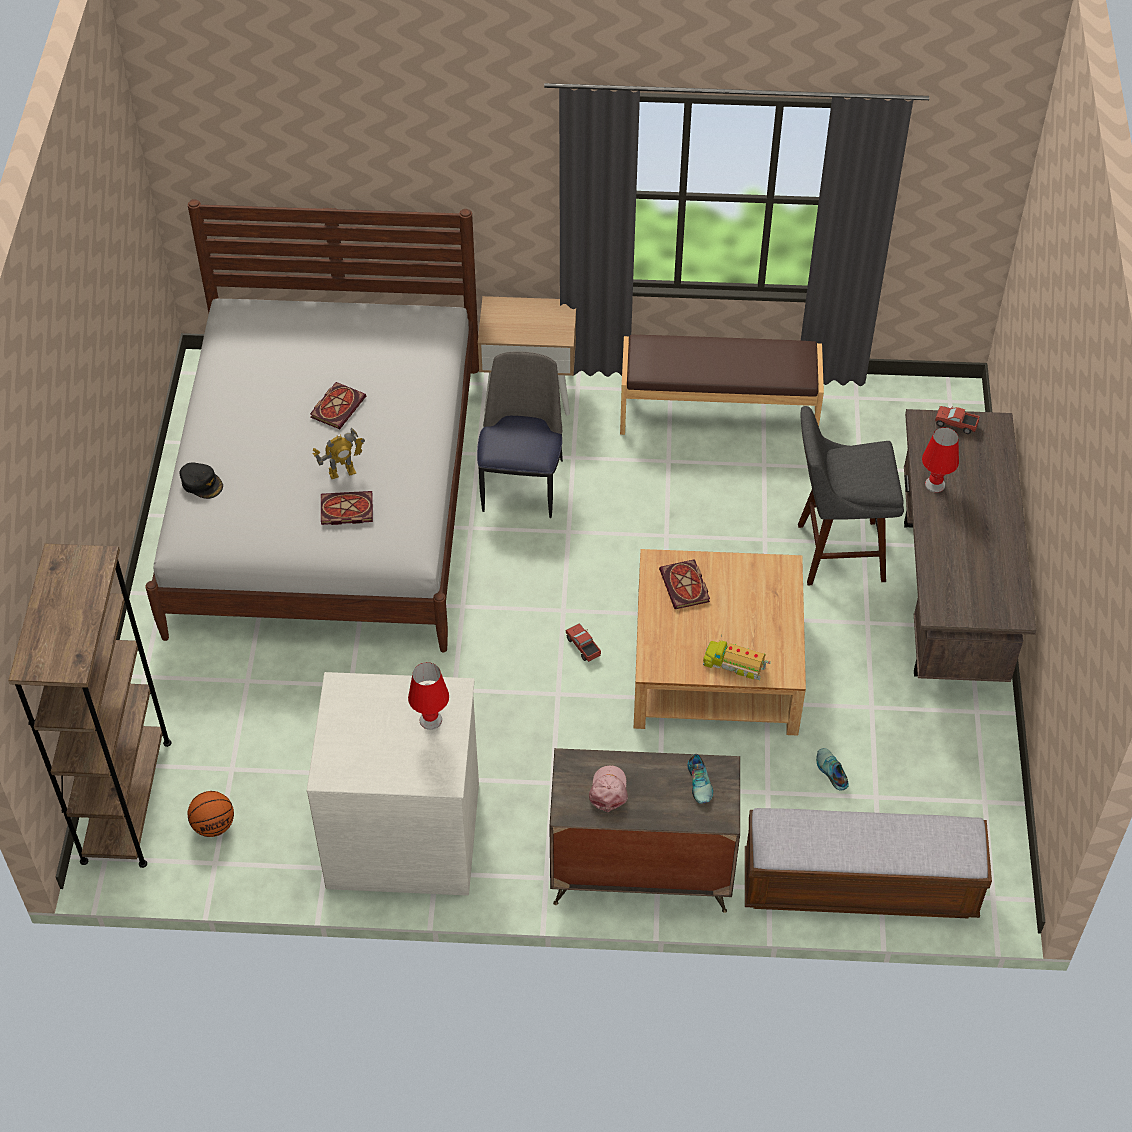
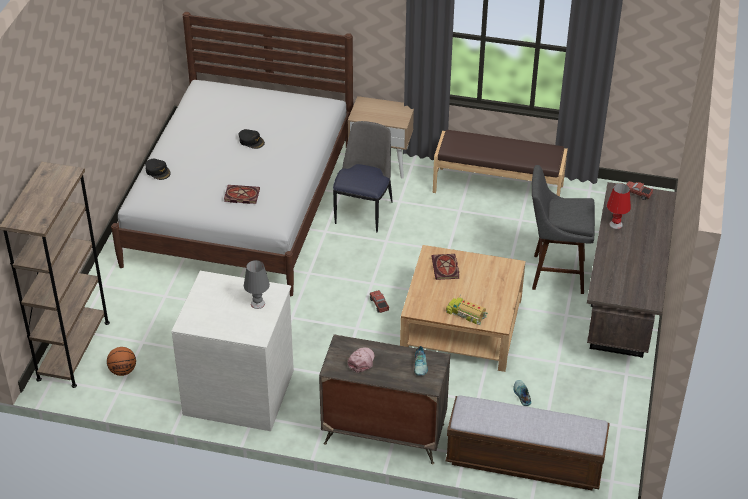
camera: 10 degrees right, 10 degrees down
(338, 406) = (251, 141): book -> black cap
(342, 472) = (244, 175): toy robot -> none
(430, 719) = (258, 303): red table lamp -> grey table lamp

